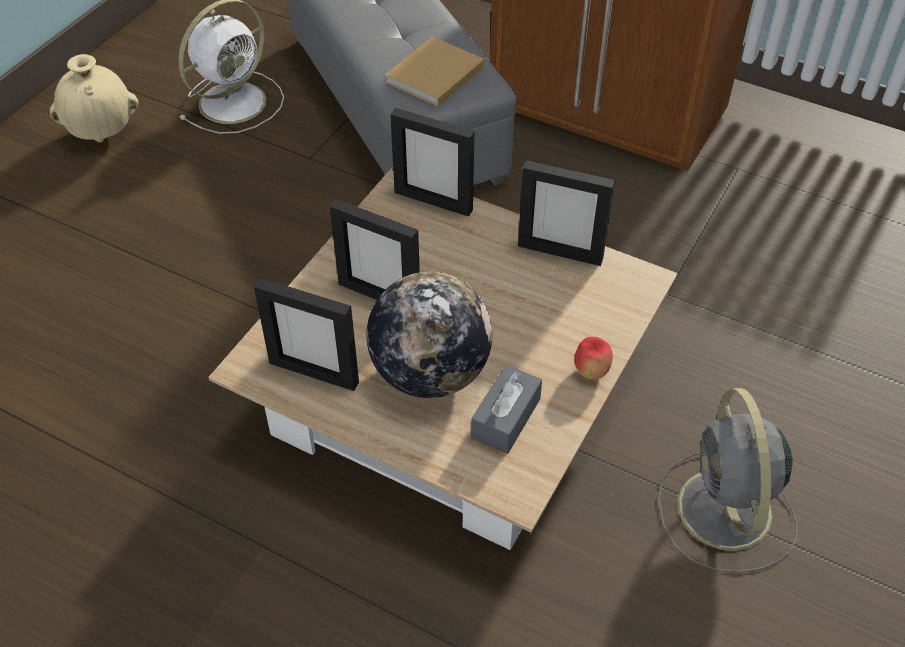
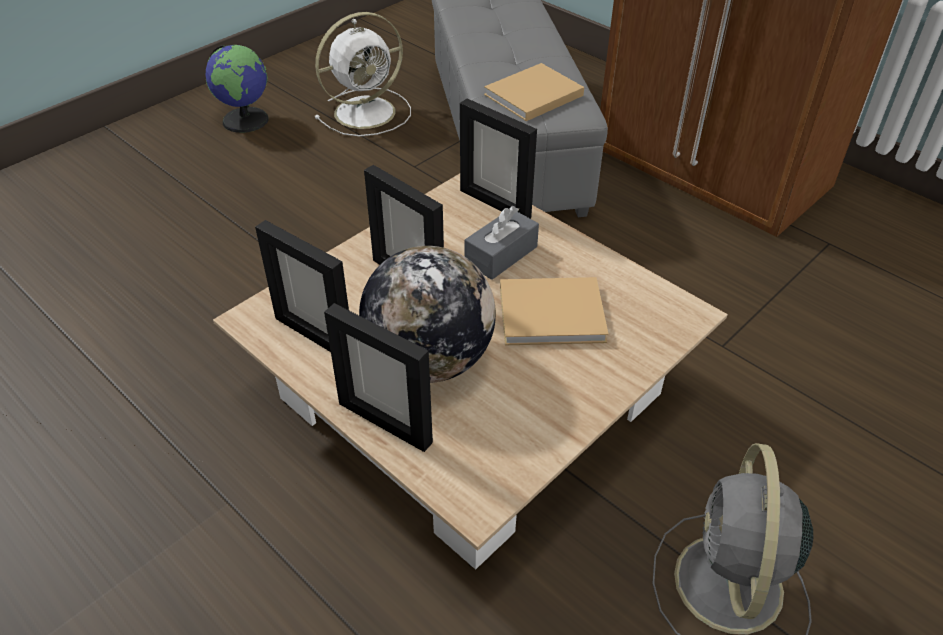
camera: 15 degrees right, 5 degrees down
(103, 134) = (246, 119): beige vase -> globe
(506, 418) = (492, 421): grey tissue box -> grey tissue box (501, 255)
(527, 304) = (555, 314): none -> beige book
(560, 251) = (607, 270): picture frame -> picture frame (386, 421)
(591, 371) = (601, 393): apple -> none

